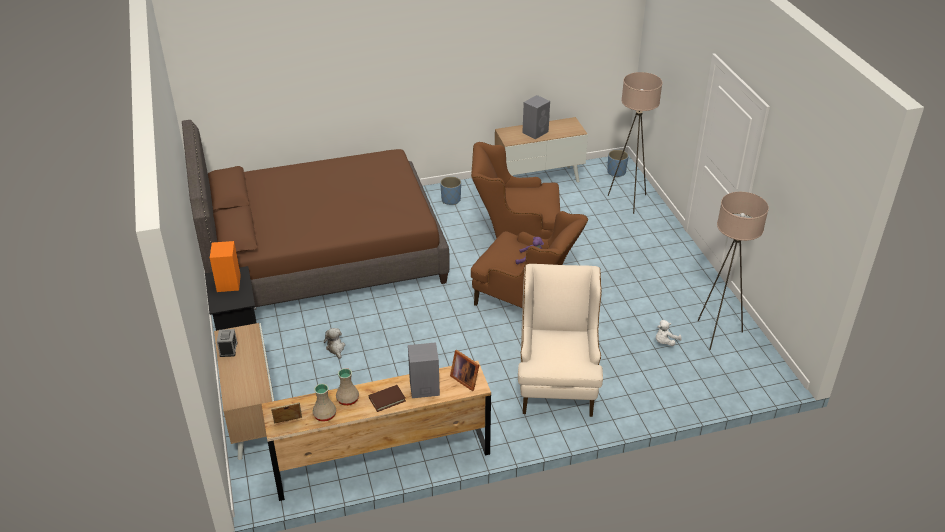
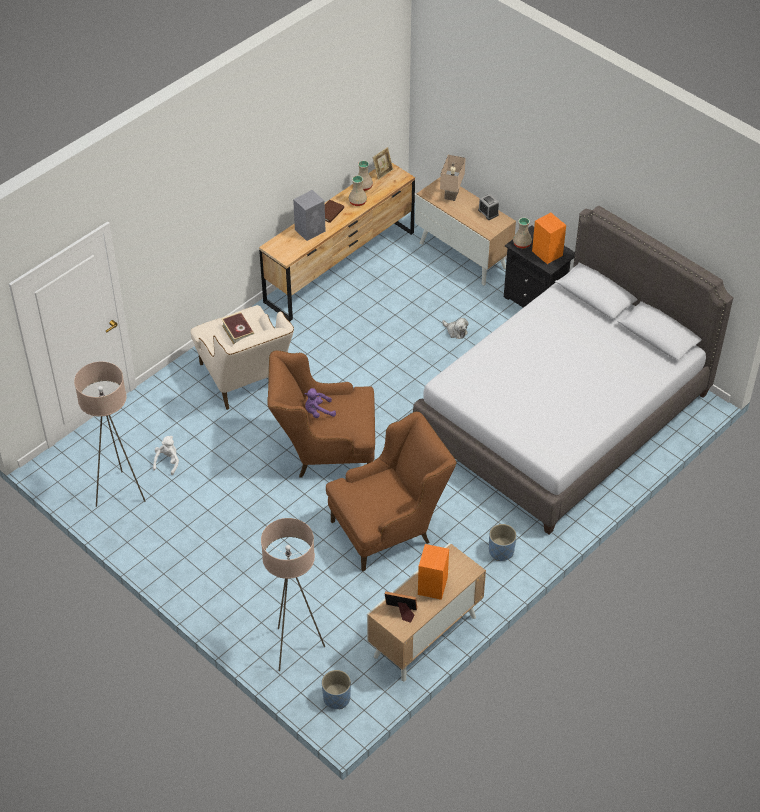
camera: 150 degrees right, 10 degrees up
(238, 299) = (522, 244): none -> beige vase
(239, 383) = (452, 194): none -> beige table lamp
(322, 256) = (562, 415): brown bed -> grey bed
(465, 379) = (285, 248): picture frame -> picture frame (401, 612)
(535, 132) = (432, 586): grey speaker -> orange speaker
(559, 348) = (238, 332): none -> book

